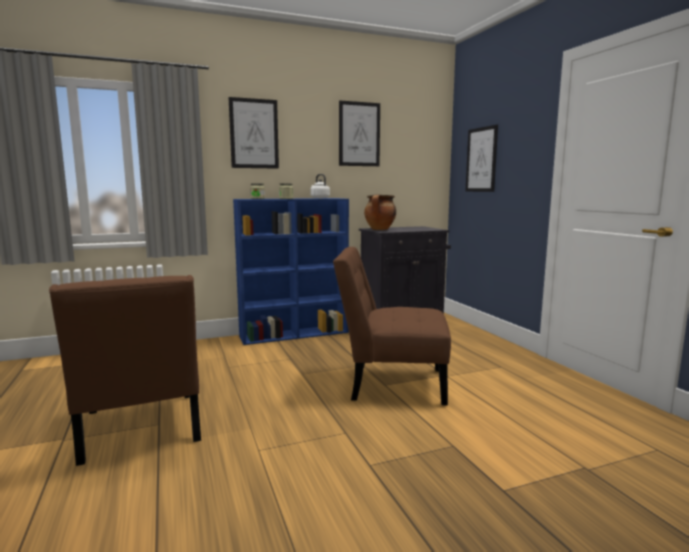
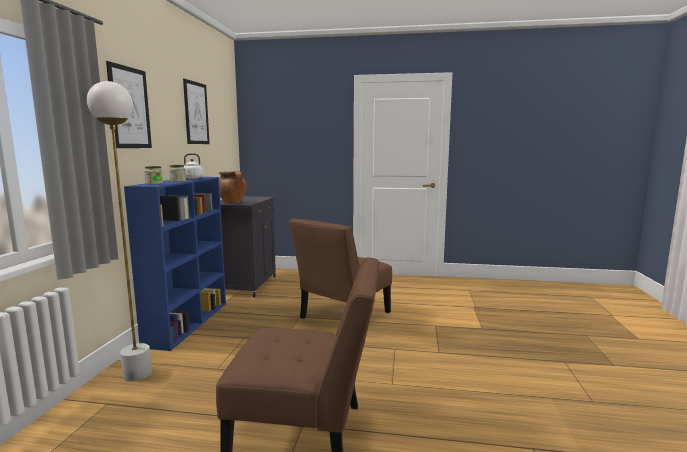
camera: 60 degrees left, 0 degrees up
(202, 348) = (137, 374): none -> white floor lamp
(481, 159) = (280, 140): picture -> none

